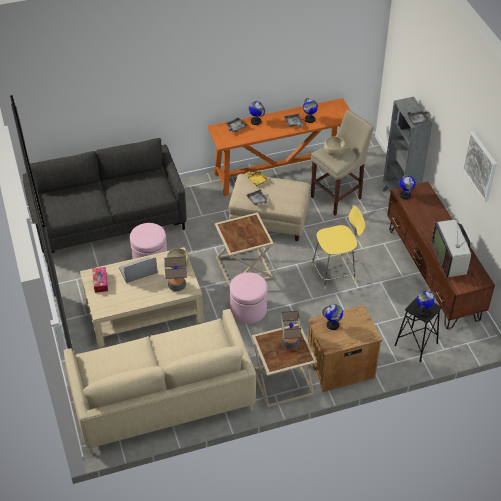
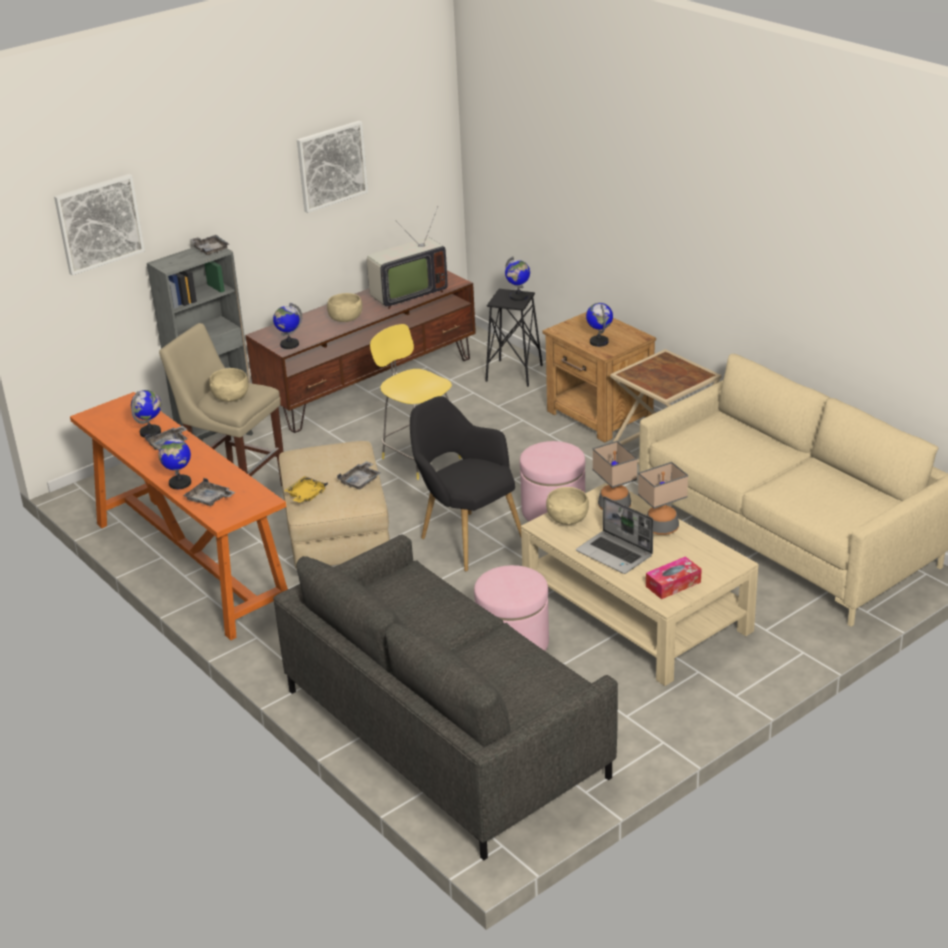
camera: 110 degrees left, 15 degrees down
(245, 268) = (466, 537): beige side table -> black armchair
(290, 342) = (652, 372): table lamp -> table lamp (661, 528)
(411, 58) = (99, 223): none -> picture
(427, 224) = (345, 319): none -> beige bowl

